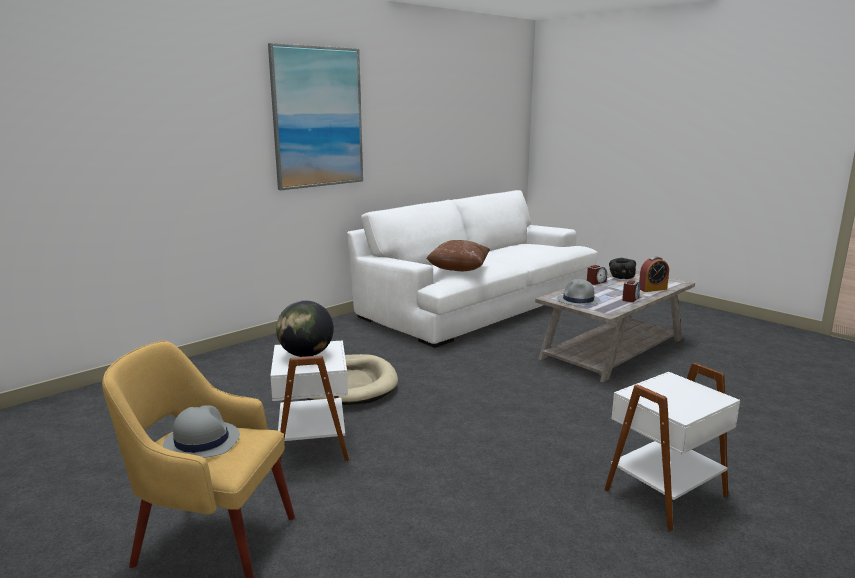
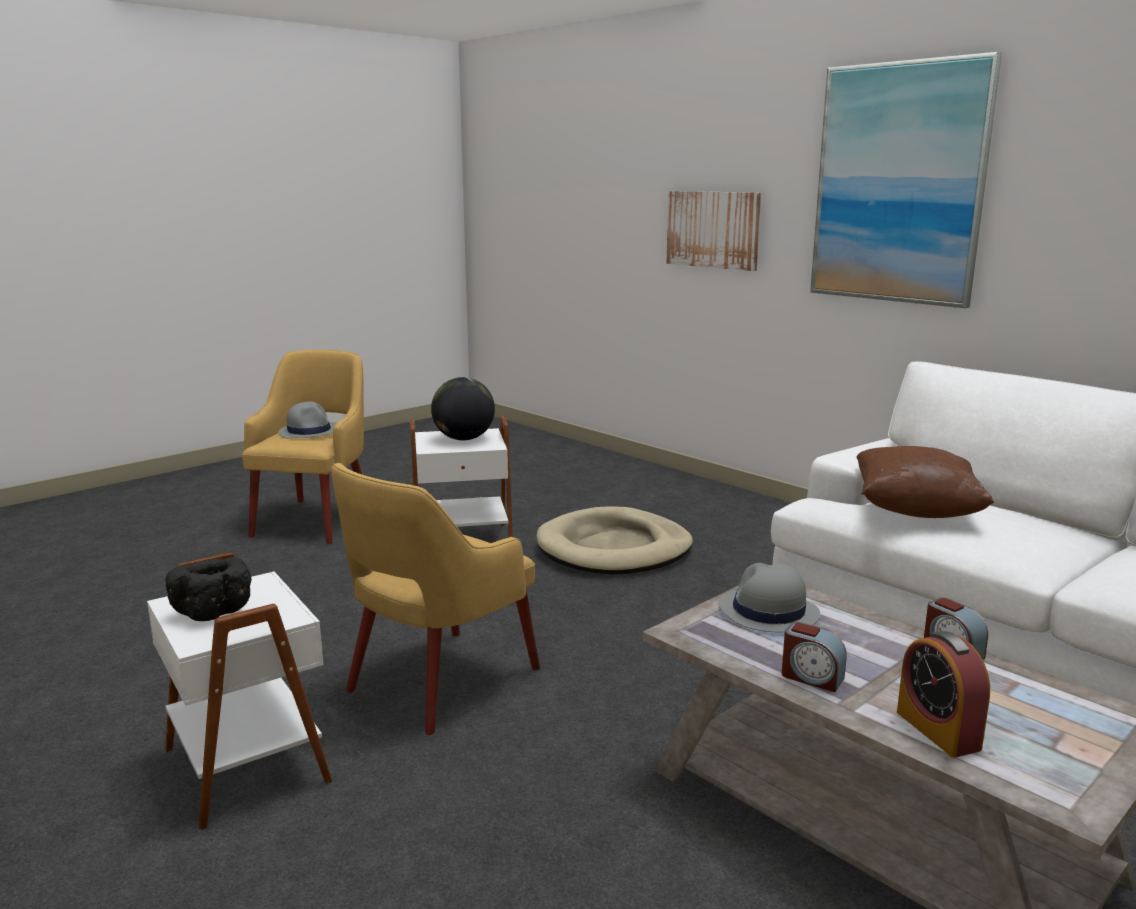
camera: 90 degrees right, 0 degrees up
(189, 158) = (713, 229): none -> picture
(546, 437) = (439, 681): none -> yellow armchair
(621, 278) = (1037, 697): black bowl -> black bowl (213, 611)

